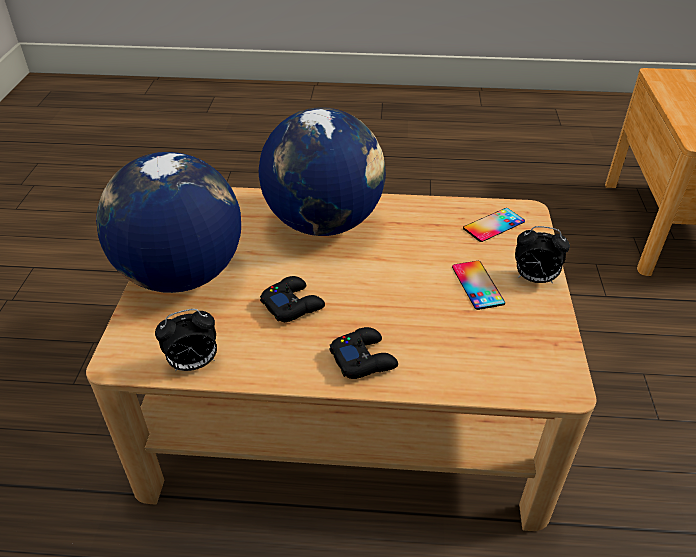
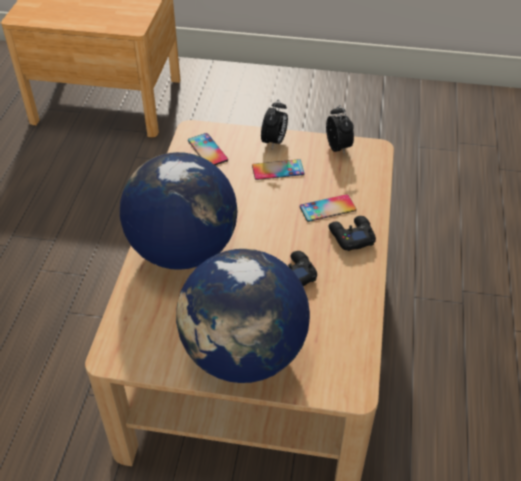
camera: 85 degrees left, 5 degrees up
(193, 364) = (357, 337): alarm clock -> alarm clock (338, 148)
(414, 334) = (327, 208): none -> phone

